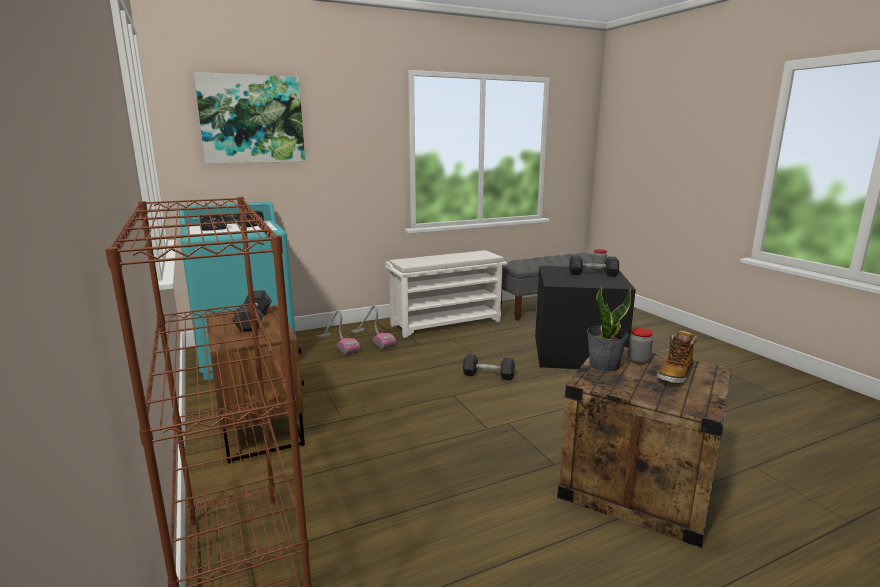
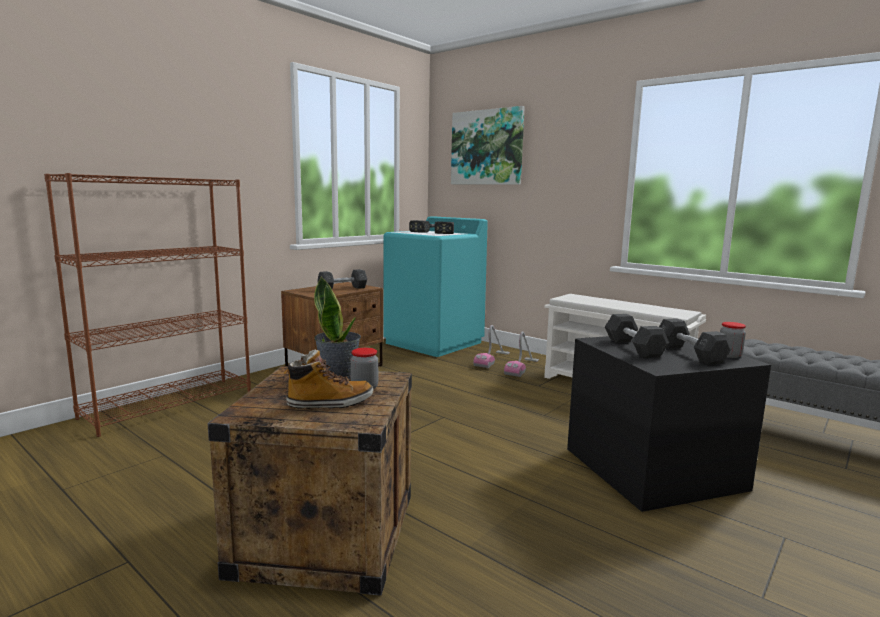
camera: 65 degrees right, 5 degrees down
(488, 375) = (507, 425): grey dumbbell -> grey dumbbell (633, 347)
(675, 375) = (330, 403): boot -> boot turned 150 degrees clockwise

